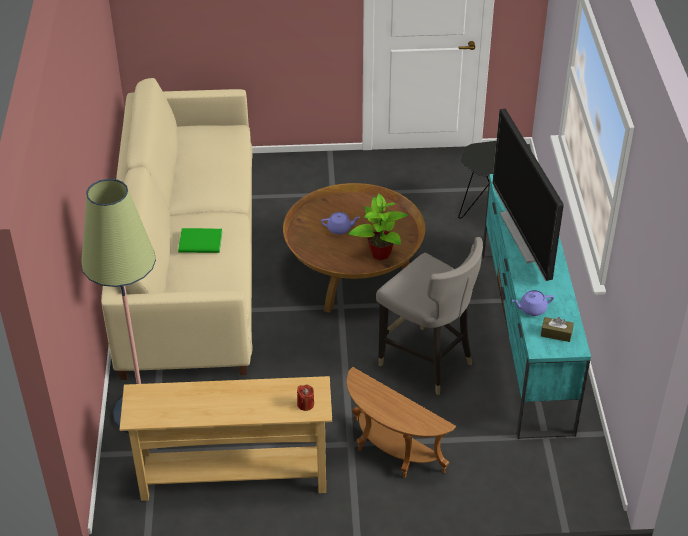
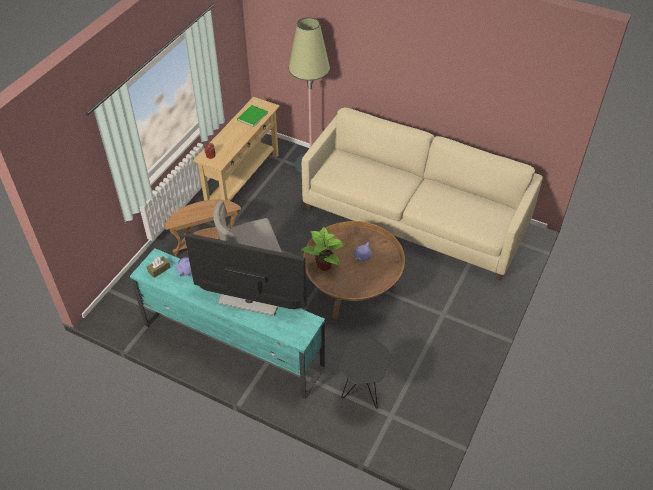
camera: 120 degrees right, 5 degrees up
(201, 243) = (378, 176): green book -> green book (251, 117)

